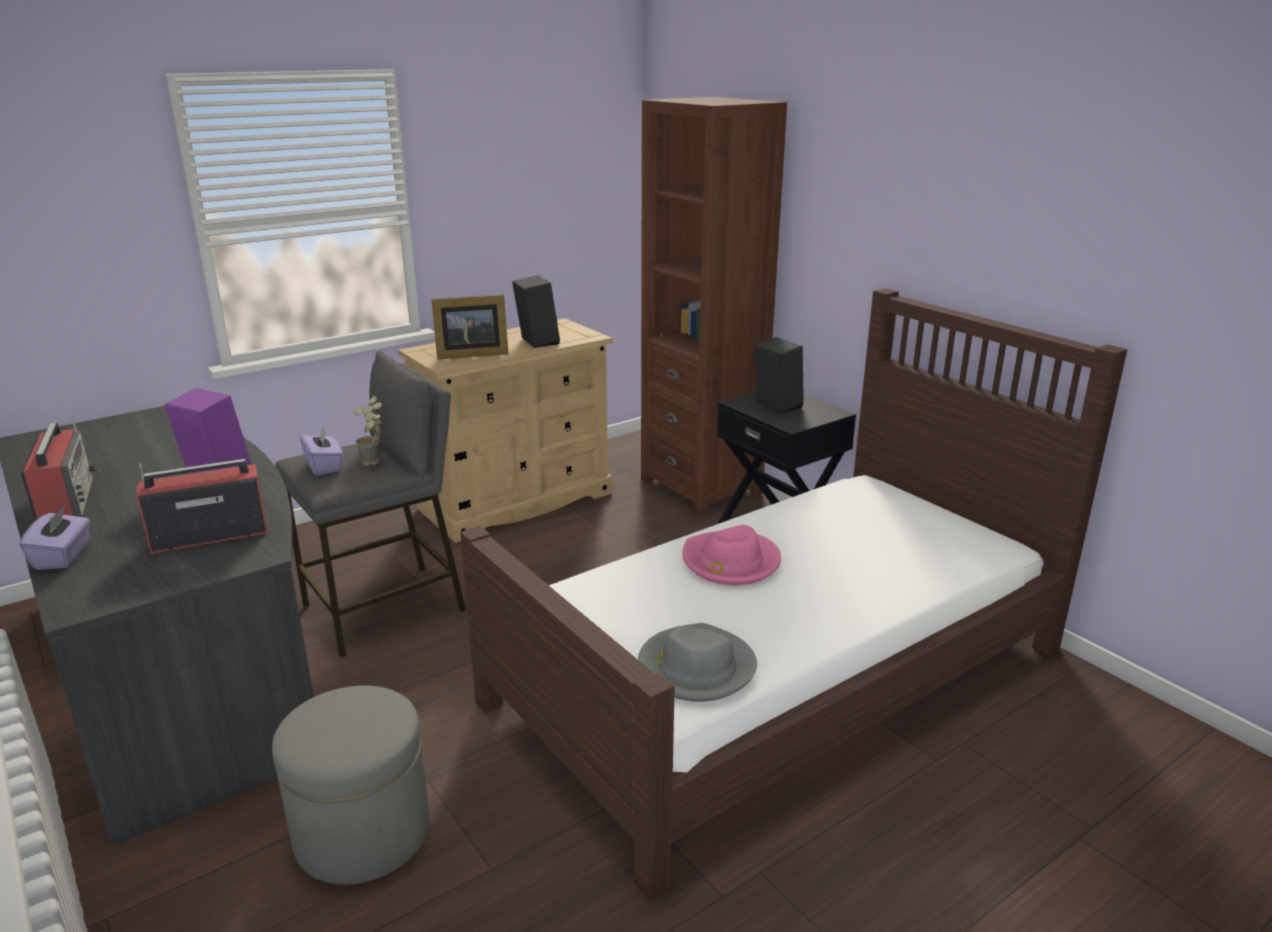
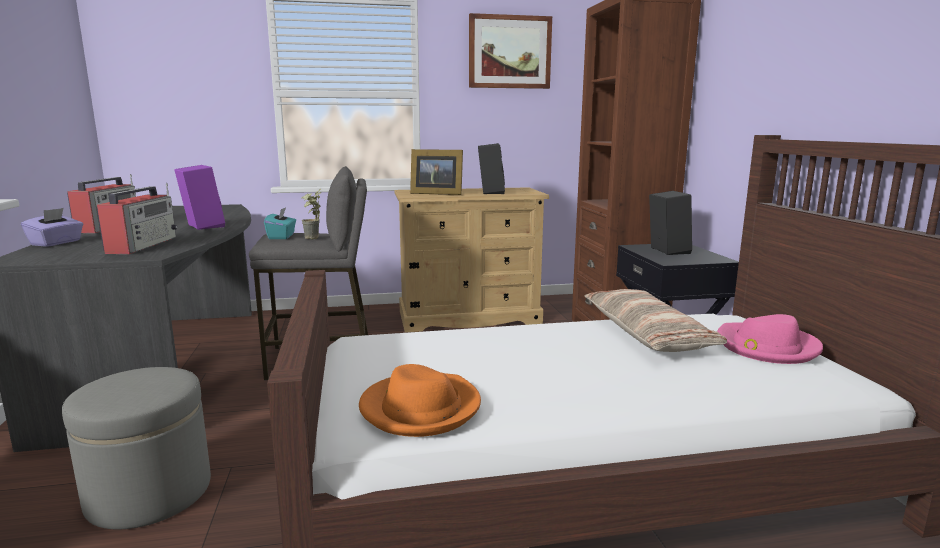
camera: 25 degrees right, 10 degrees down
(208, 535) = (143, 245): radio -> radio turned 90 degrees clockwise
(324, 466) = (282, 236): purple tissue box -> turquoise tissue box
(521, 136) = (509, 52): none -> picture
(696, 668) = (420, 408): grey hat -> orange hat
(730, 562) = (540, 345): pink hat -> pink hat (766, 347)
(811, 523) = (646, 334): none -> pillow

